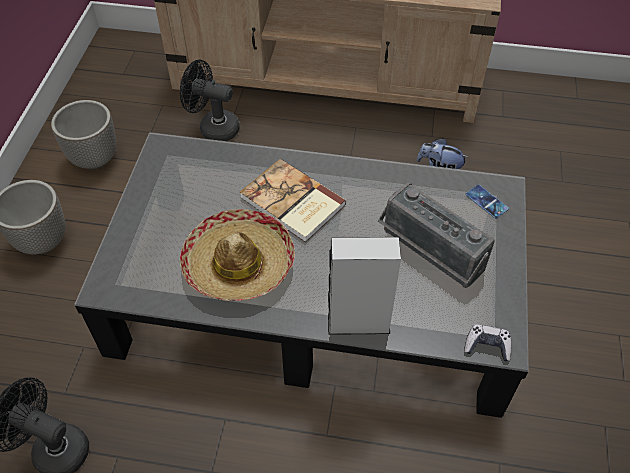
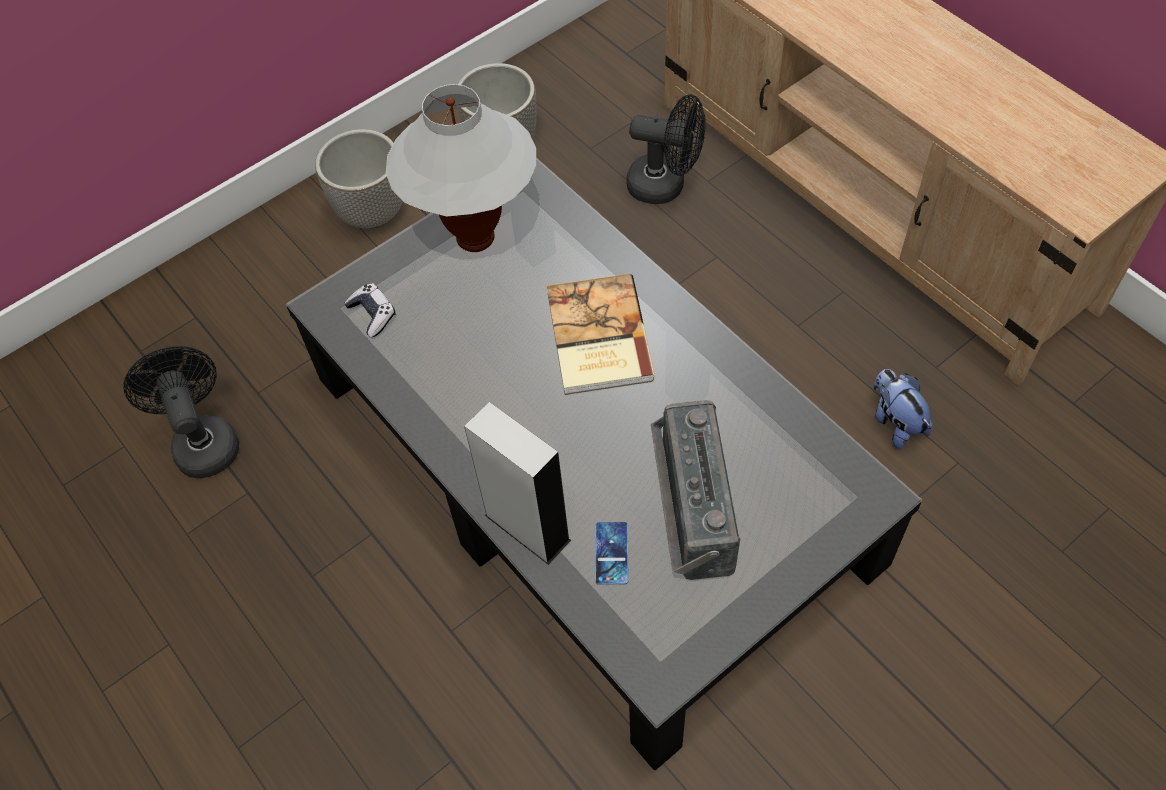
camera: 45 degrees right, 5 degrees up
(166, 194) = (476, 239): none -> white table lamp
(213, 127) = (665, 185): black fan -> black fan turned 135 degrees clockwise
(239, 264) = (472, 370): hat -> none
(486, 201) = (832, 495): phone -> phone (611, 553)
(487, 346) = (639, 663): game controller -> game controller (373, 314)

